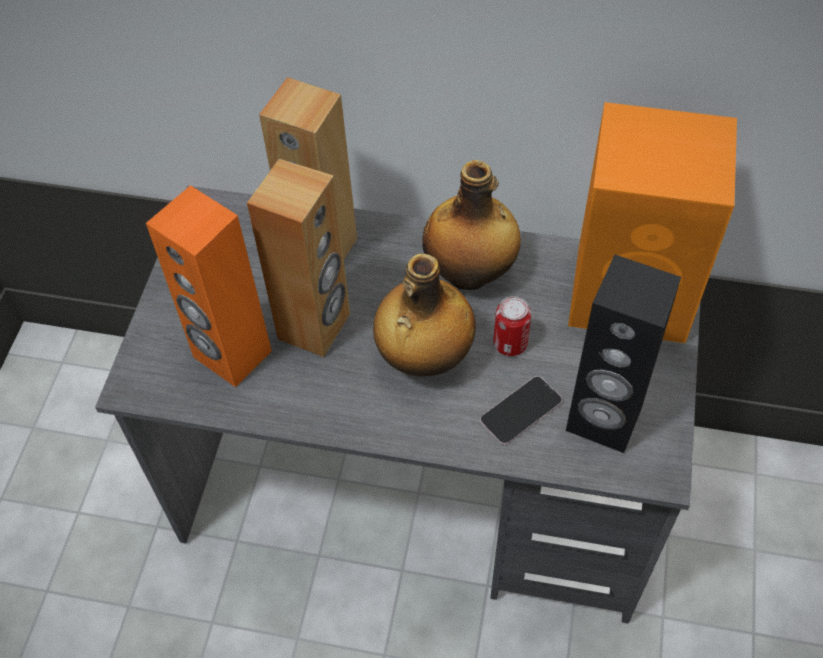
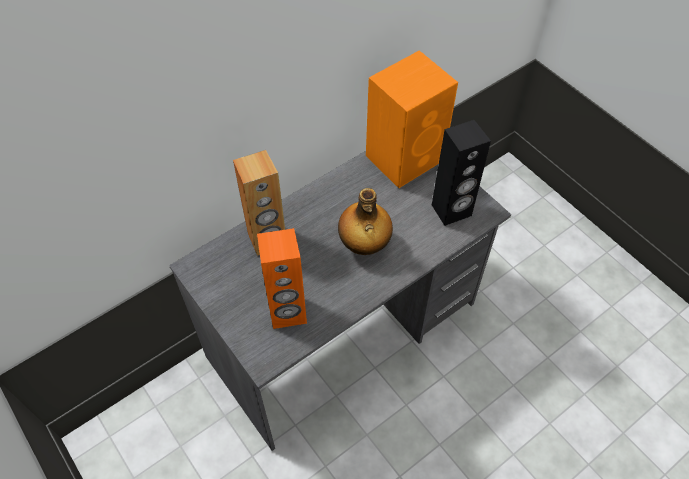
camera: 50 degrees left, 0 degrees up
(315, 326) = (306, 271): brown speaker -> none
(470, 273) = (339, 199): bottle -> none
(510, 343) = (387, 212): can -> none
(521, 411) = (421, 232): phone -> none

